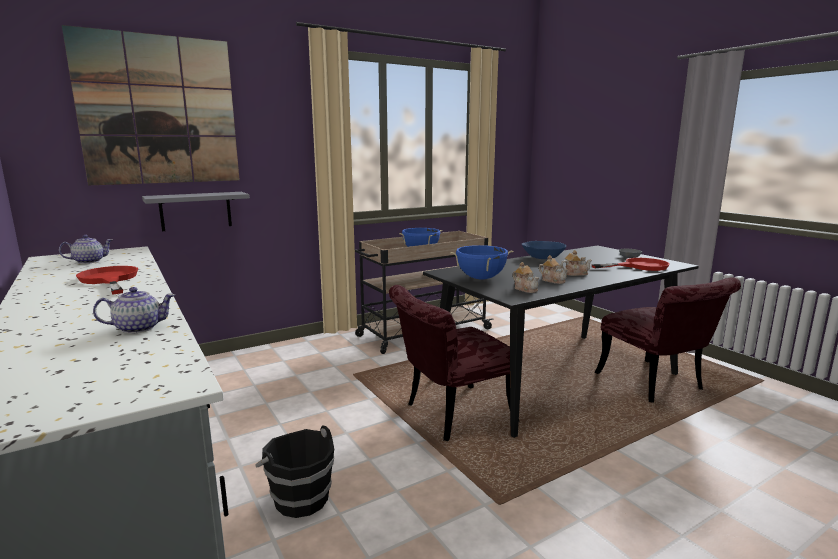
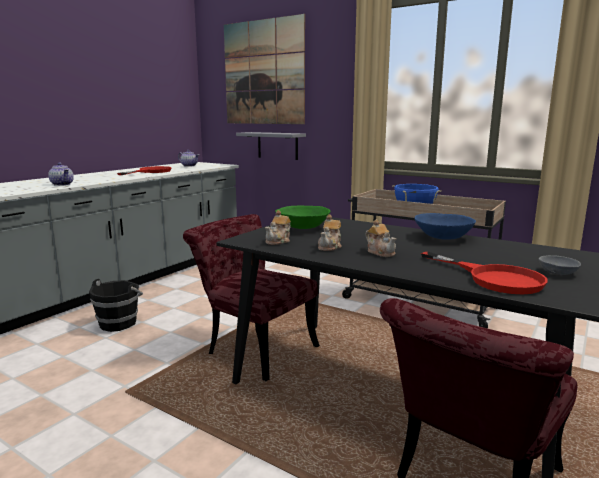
camera: 65 degrees right, 0 degrees up
(480, 278) = (302, 227): blue cooking pot -> green bowl

